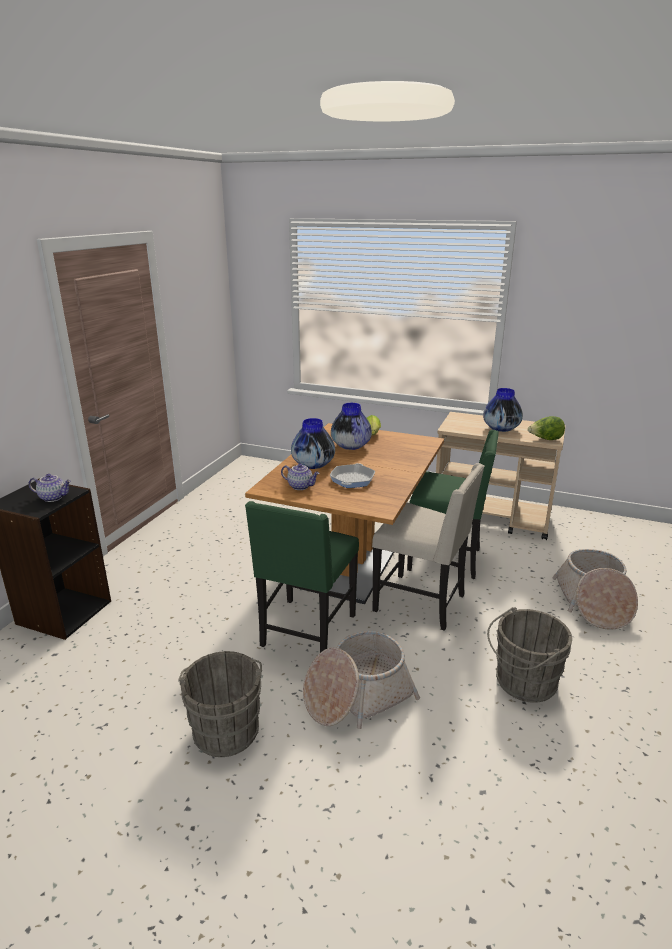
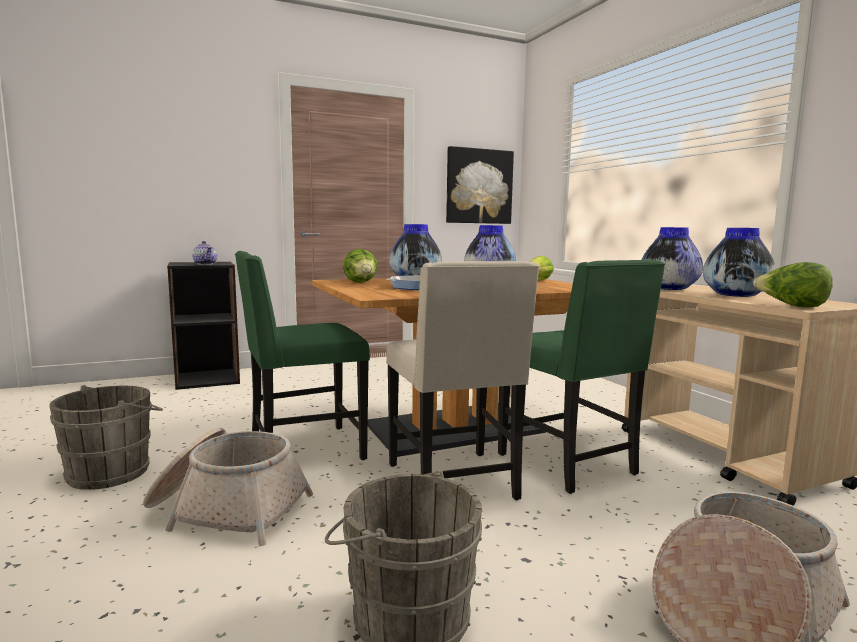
camera: 45 degrees right, 15 degrees down
(207, 318) = (479, 186): none -> picture
(300, 486) = (361, 283): teapot -> lettuce
(458, 427) = (668, 289): none -> vase

